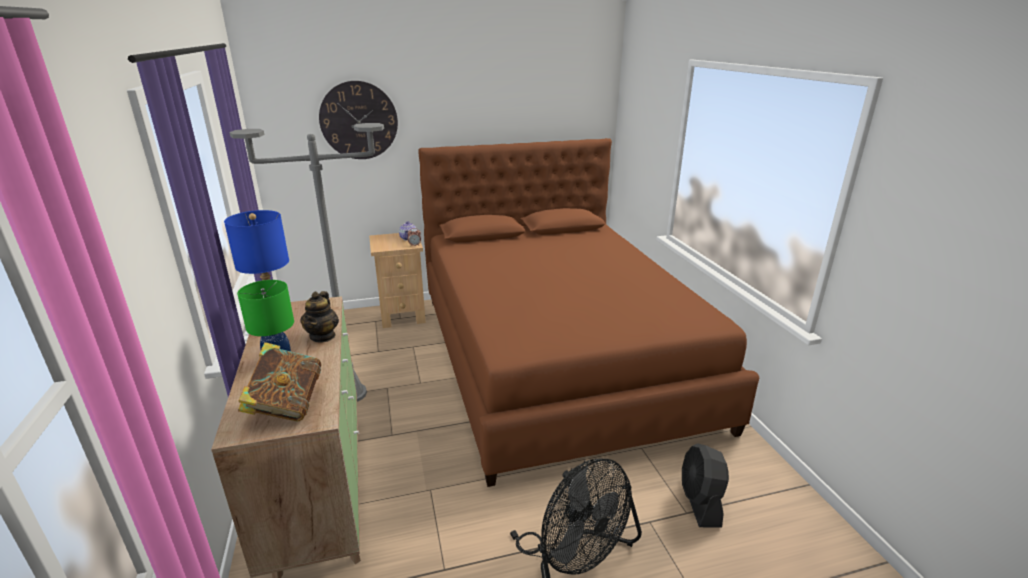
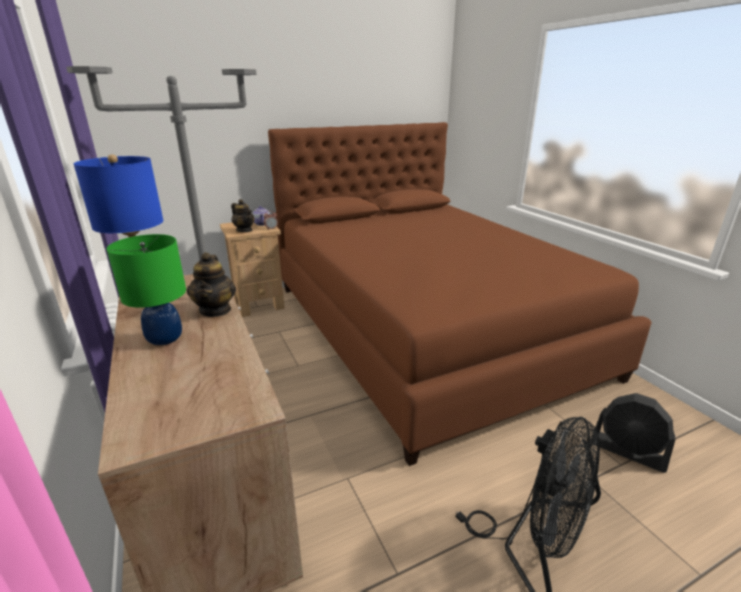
camera: 10 degrees left, 0 degrees up
(286, 406) = (198, 397): book -> none
(359, 120) = (203, 100): wall clock -> none
(389, 245) = (244, 230): none -> teapot
(700, 502) = (628, 451): black fan -> black fan turned 45 degrees counterclockwise

